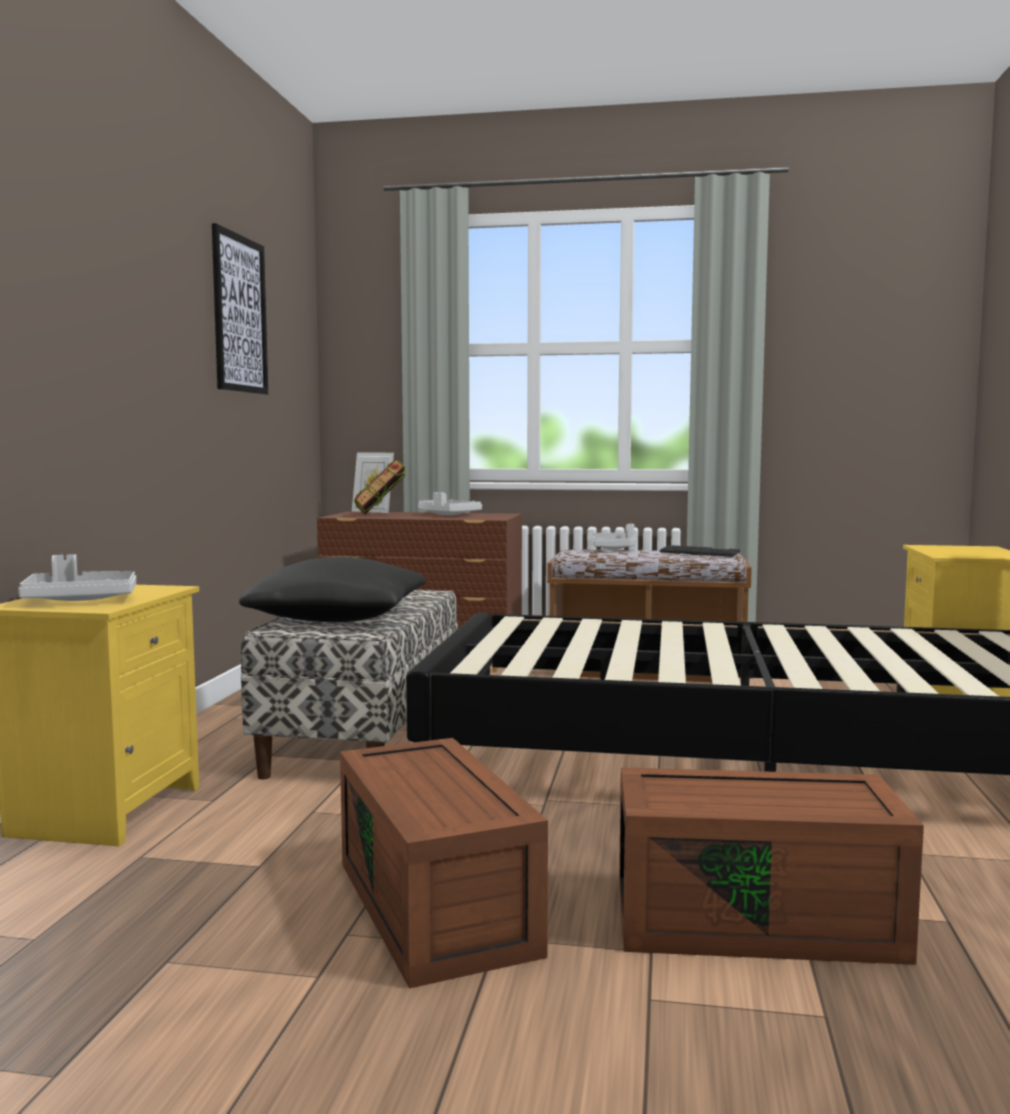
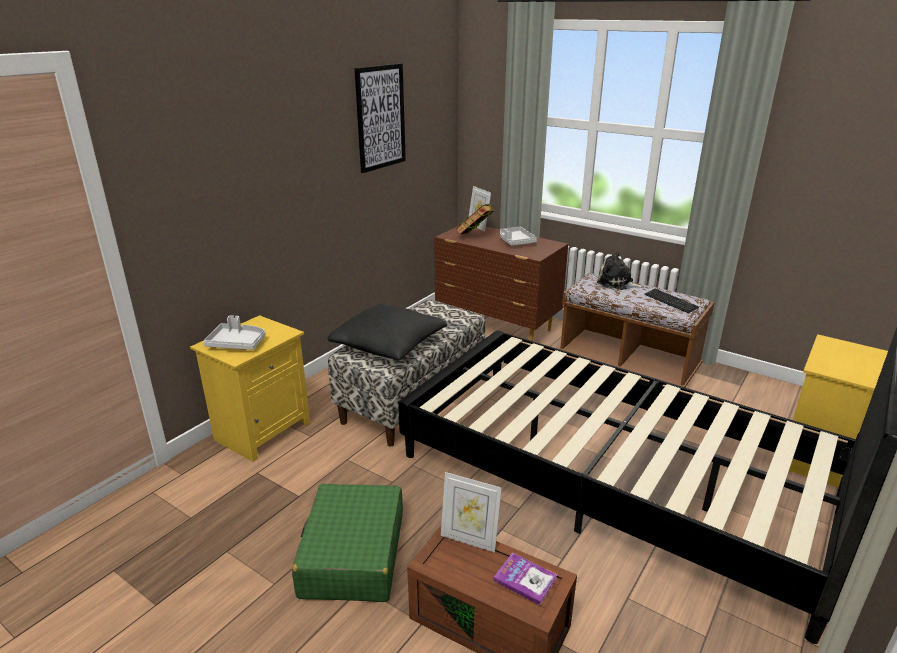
camera: 25 degrees right, 20 degrees up
(440, 908) = (352, 555): brown storage box -> green suitcase
(612, 549) = (617, 283): grey tray -> plush toy
(685, 775) = (469, 539): none -> picture frame
(819, 791) = (525, 579): none -> book

